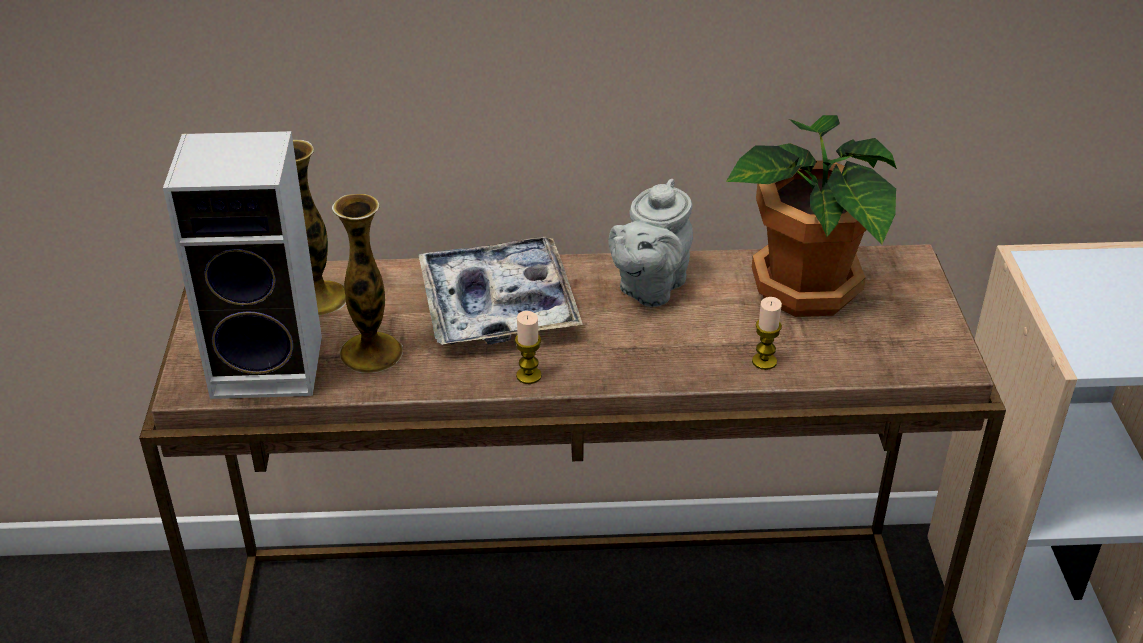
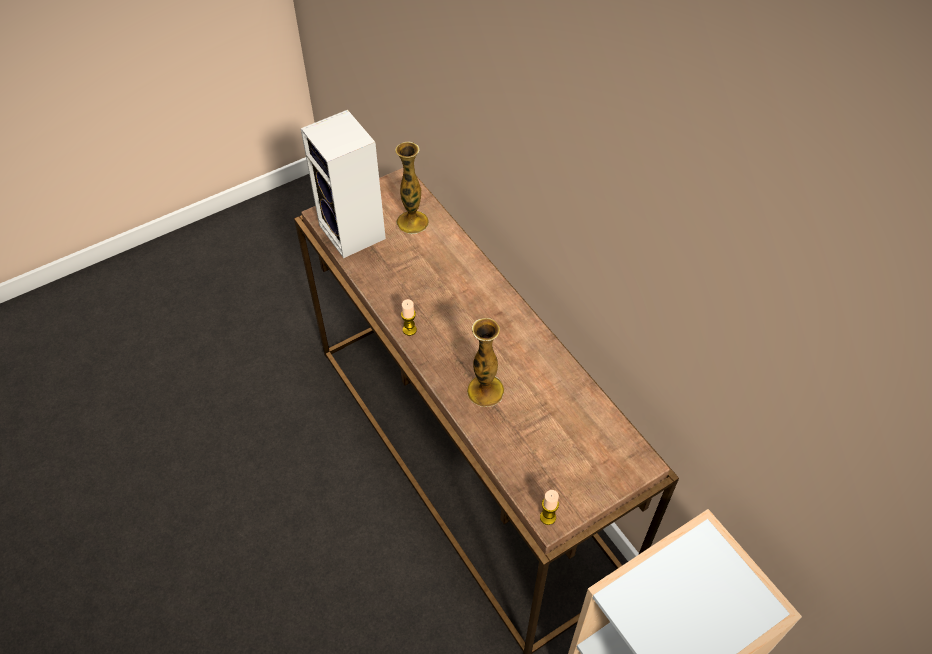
camera: 60 degrees right, 15 degrees up
(371, 353) = (386, 262): vase -> vase (485, 390)
(498, 305) = (456, 291): tray -> none
(649, 288) = (517, 347): grey teapot -> none
(764, 361) = (489, 425): candle -> candle (548, 517)
(805, 291) = (568, 420): potted plant -> none

